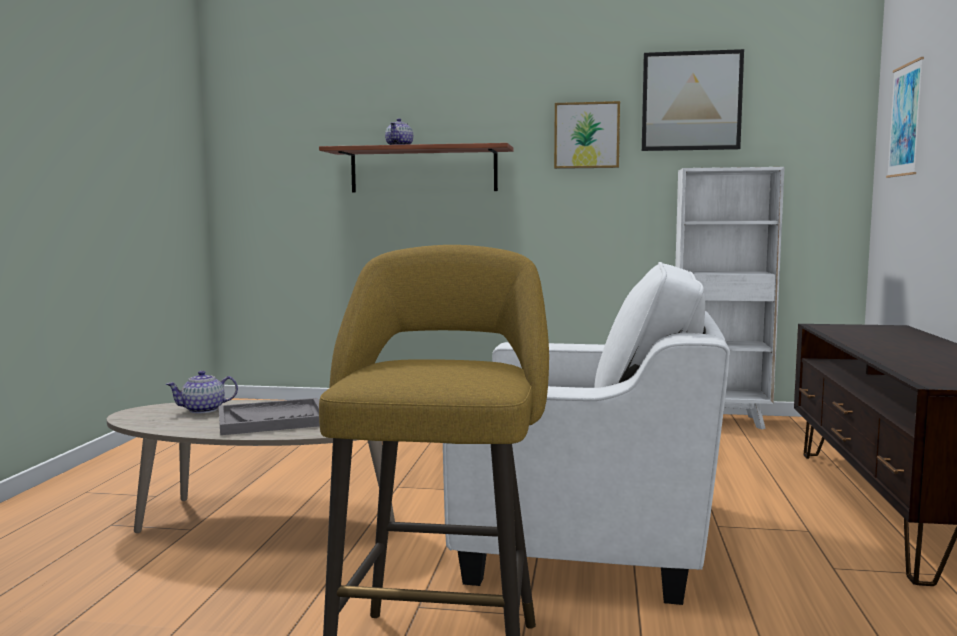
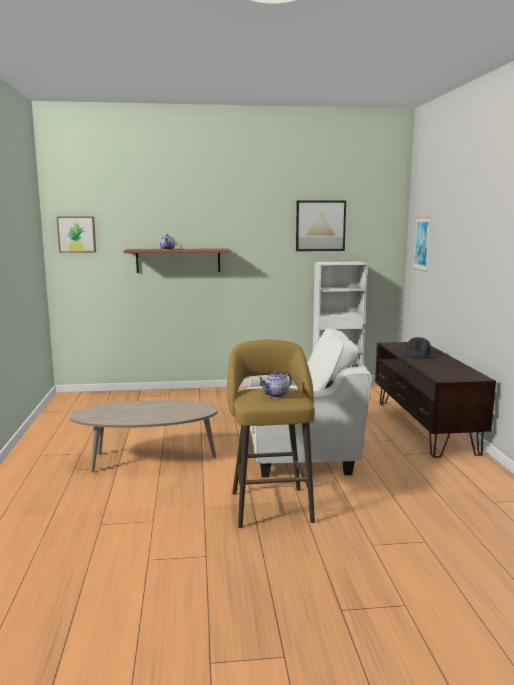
camera: 15 degrees left, 5 degrees up
(204, 410) = (115, 409): teapot -> teapot (276, 395)
(272, 420) = (156, 412): grey tray -> none
(586, 135) = (267, 242): picture -> picture (77, 234)
(887, 342) = (418, 354): none -> black hat

